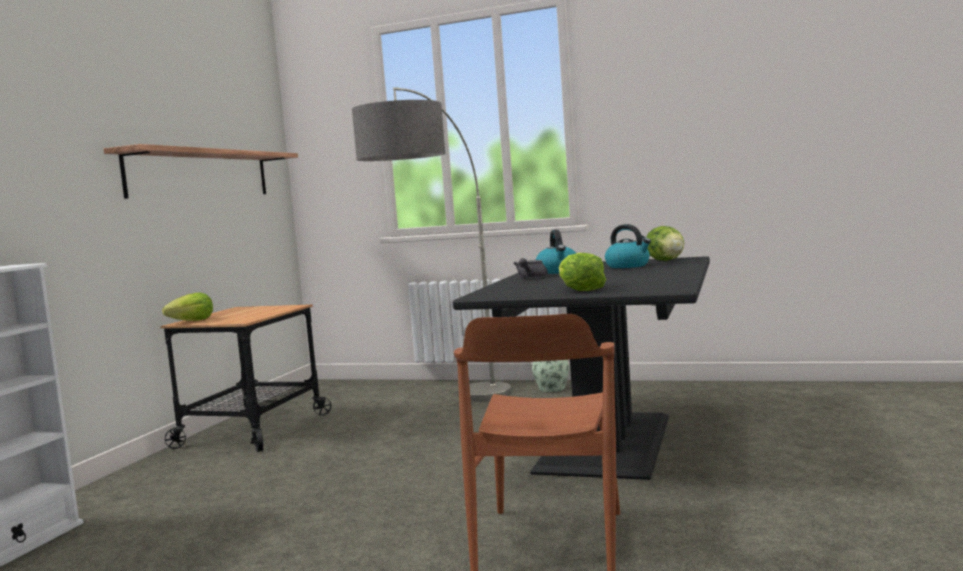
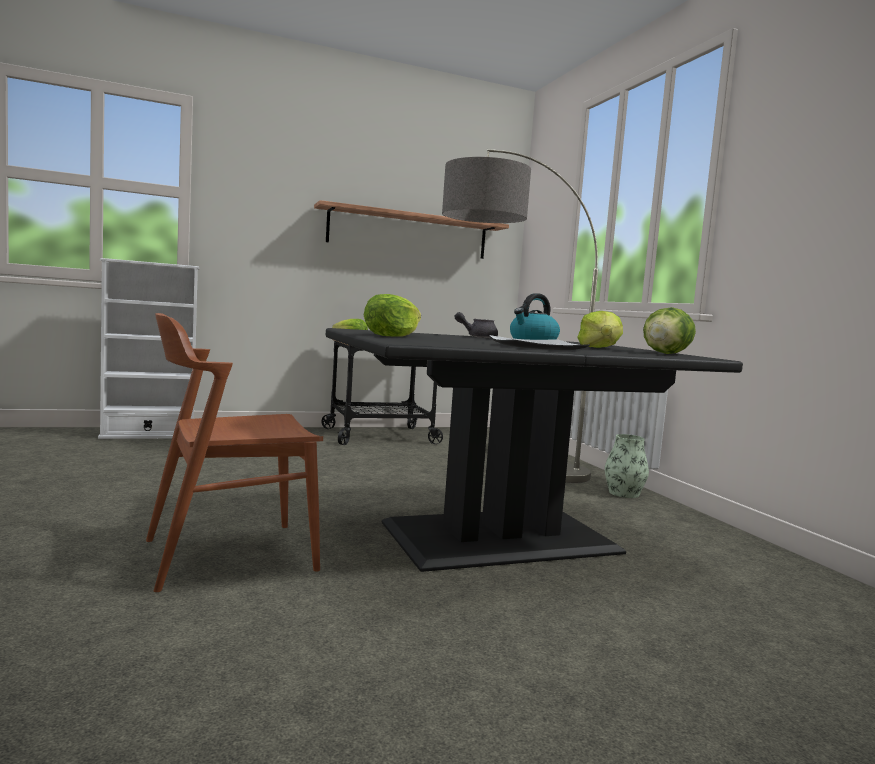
camera: 50 degrees right, 0 degrees up
(628, 266) = (600, 348): kettle -> lettuce
(658, 273) = (537, 347): none -> plate

